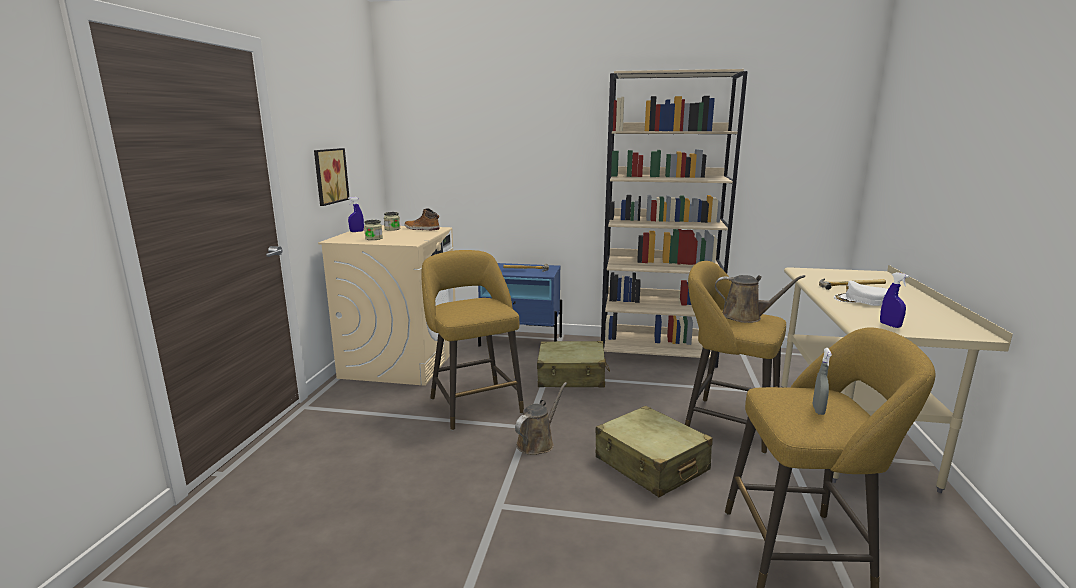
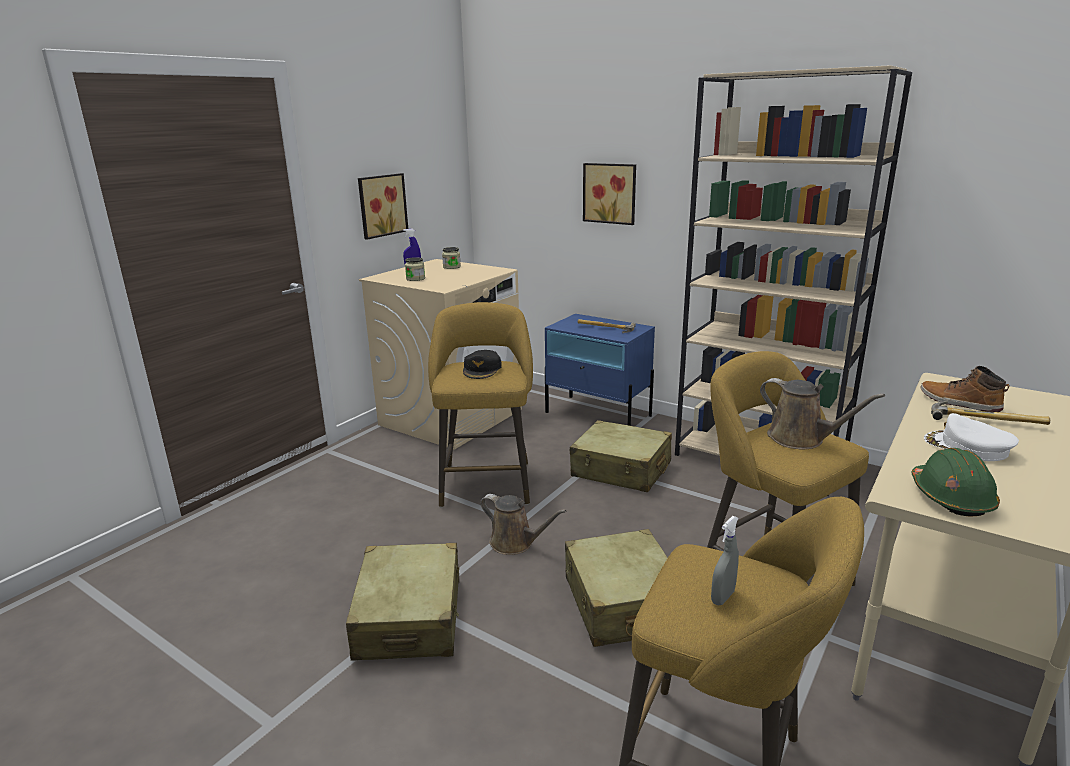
camera: 25 degrees right, 5 degrees up
(421, 229) = (481, 269): boot -> boot (959, 403)
(473, 304) = (482, 369): none -> black cap
(499, 518) = (409, 617): none -> beige suitcase
(517, 164) = (610, 193): none -> picture
(537, 442) = (515, 543): brown watering can -> brown watering can turned 60 degrees clockwise
(890, 325) = (951, 497): blue spray bottle -> green hard hat

